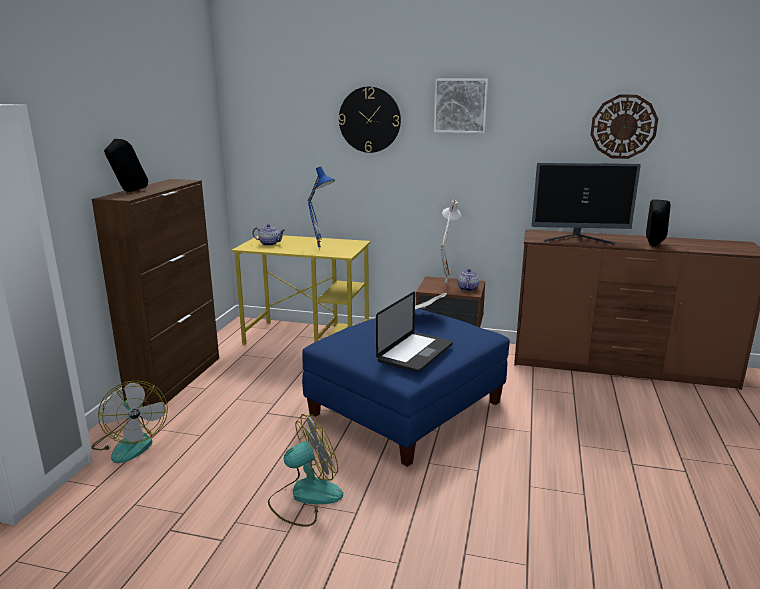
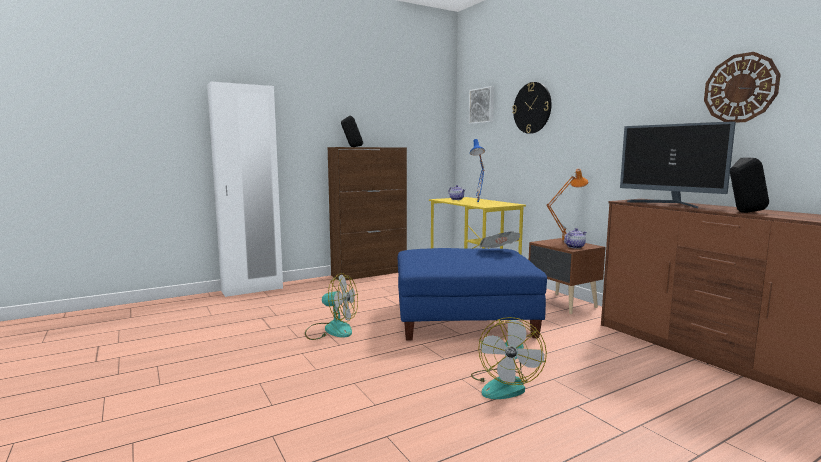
camera: 45 degrees right, 10 degrees down
(131, 443) = (306, 288): fan -> fan (505, 385)
(415, 353) = (445, 261): laptop -> none
(444, 284) = (562, 242): white table lamp -> orange table lamp
(460, 106) = (592, 88): picture -> picture (482, 105)

